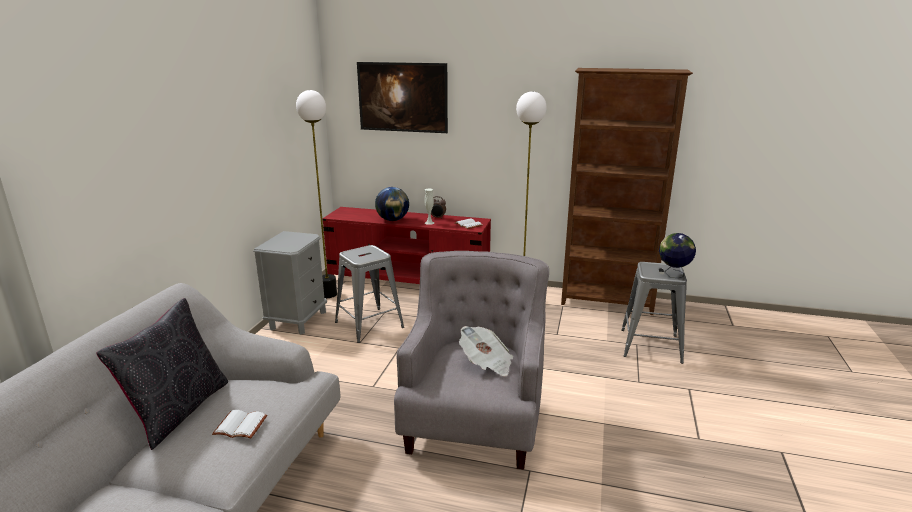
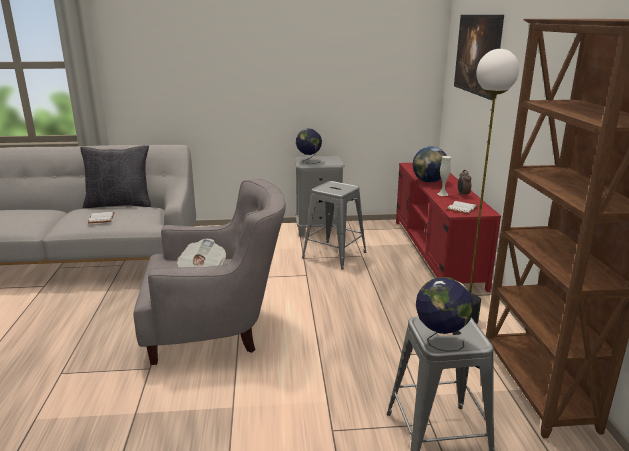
camera: 70 degrees right, 0 degrees up
(284, 245) = (308, 161): none -> globe
(328, 294) = (370, 228): floor lamp -> none

